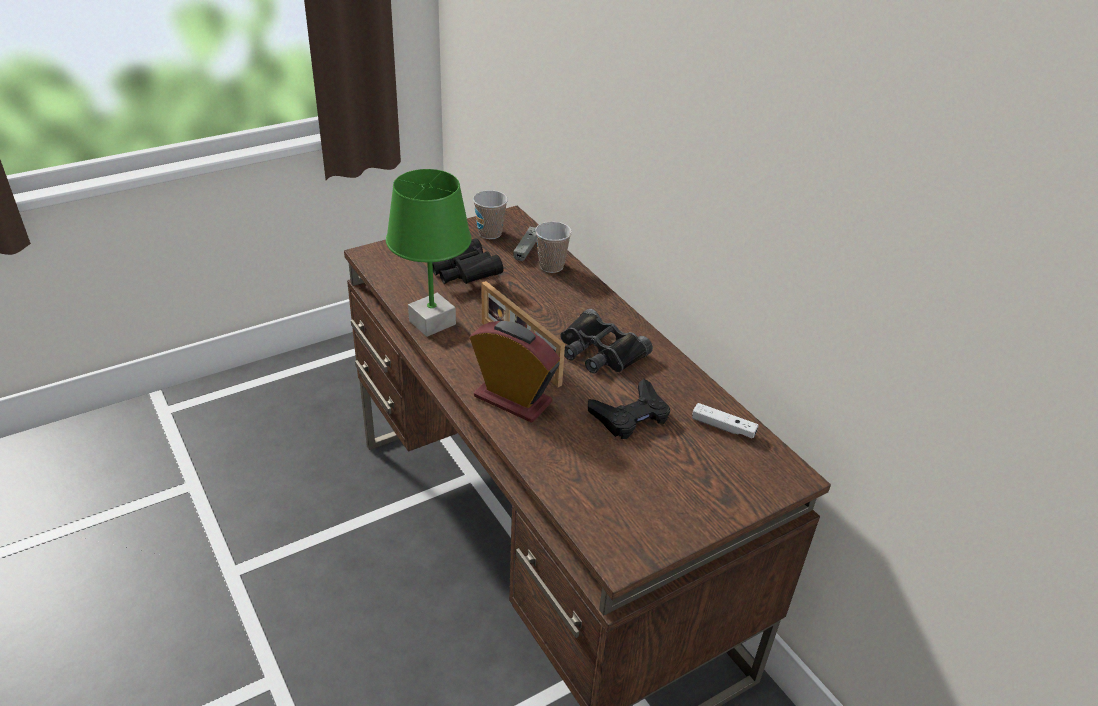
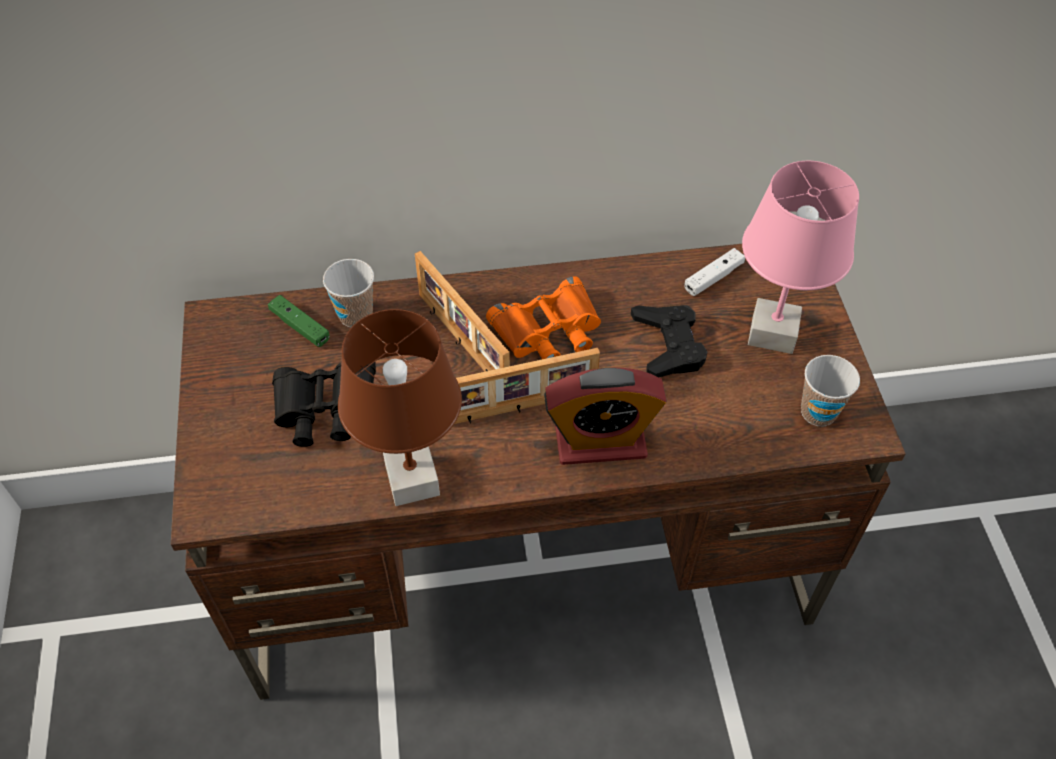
camera: 65 degrees left, 15 degrees up
(432, 323) = (413, 481): green table lamp -> brown table lamp
(490, 233) = (239, 354): cup -> cup (818, 412)
(512, 399) = (600, 442): alarm clock -> alarm clock turned 150 degrees counterclockwise
(527, 248) = (300, 326): grey game controller -> green game controller
(559, 314) = (461, 342): none -> picture frame
(599, 351) = (549, 331): black binoculars -> orange binoculars
(687, 475) = (771, 334): none -> pink table lamp

